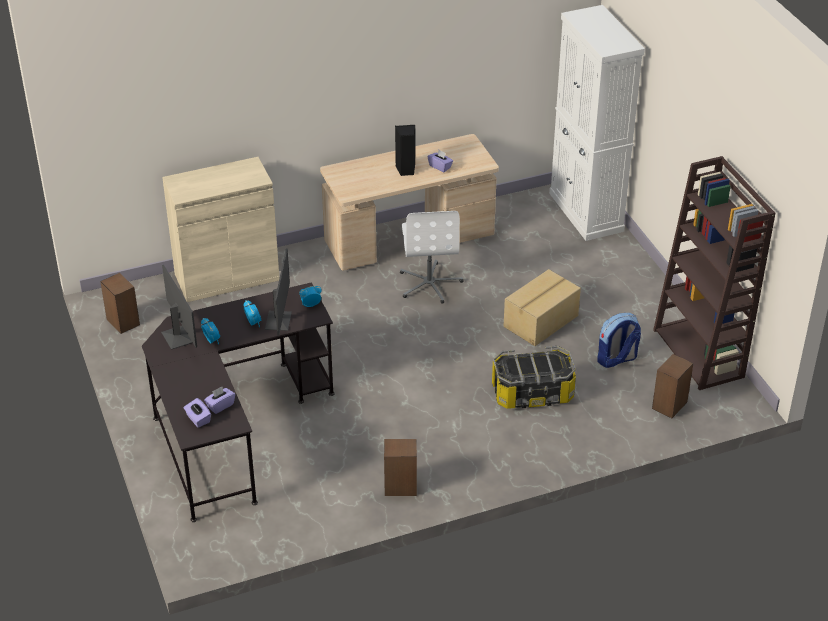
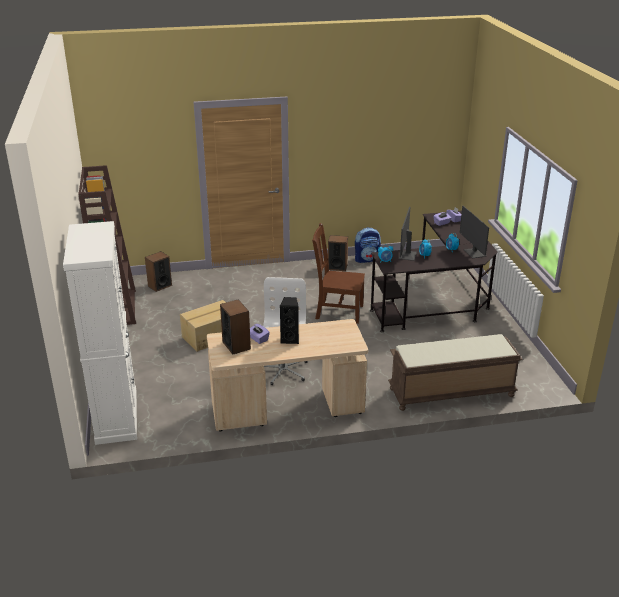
camera: 170 degrees left, 10 degrees down
(123, 322) = (530, 367): speaker -> speaker (236, 345)
(227, 277) = (451, 393): beige cabinet -> brown bench
(381, 385) = (337, 311): none -> brown chair
(532, 394) = (241, 298): storage box -> none
(616, 359) = (174, 310): backpack -> backpack (367, 259)

